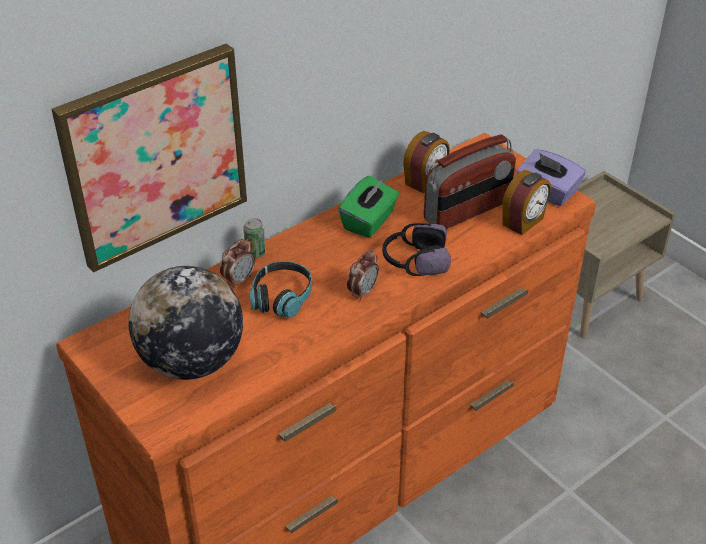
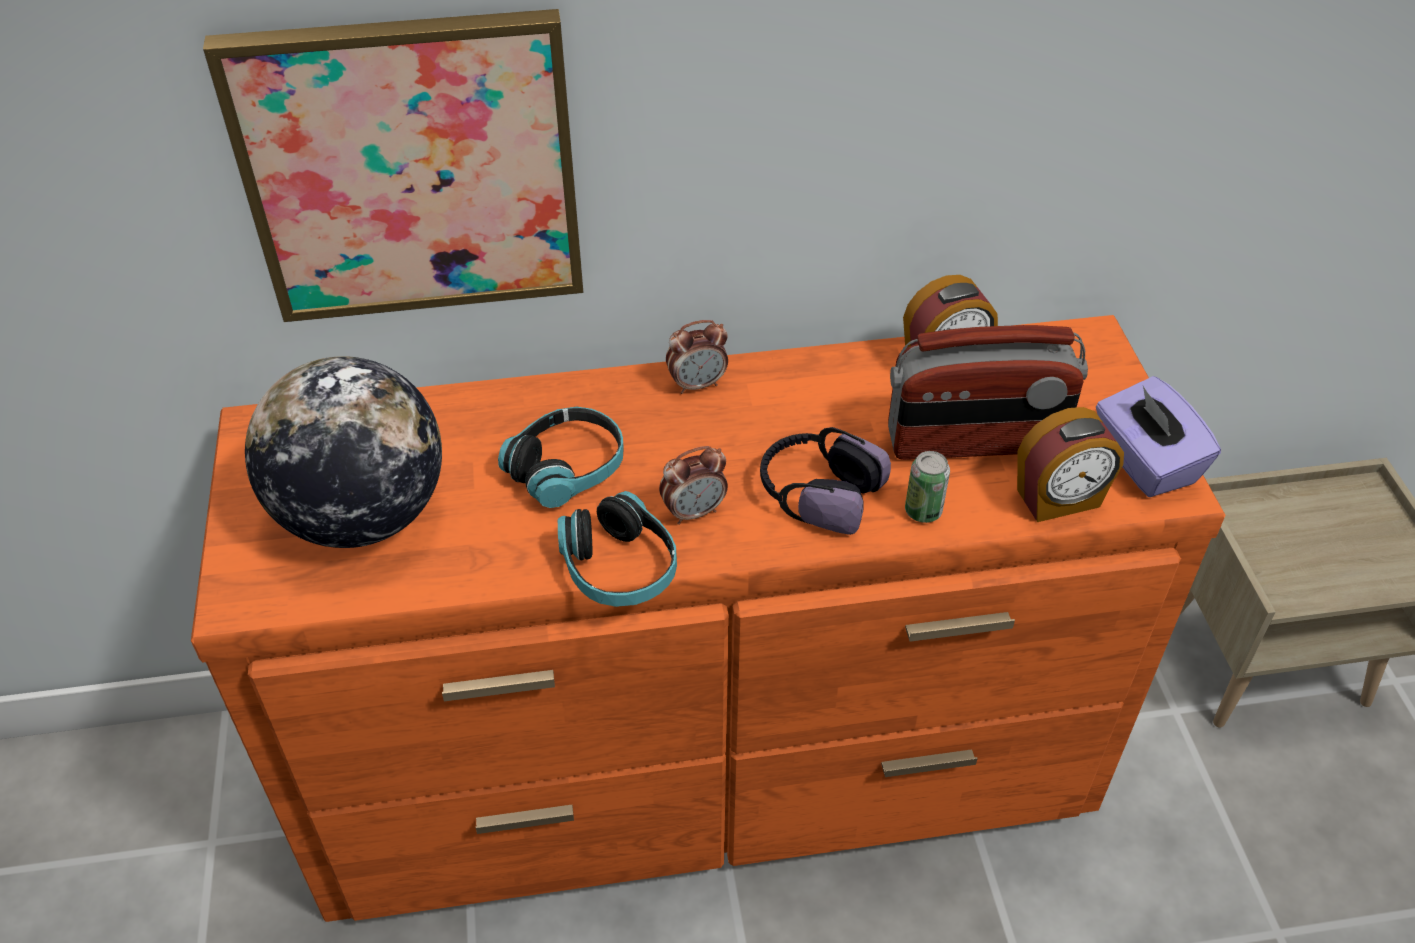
camera: 30 degrees right, 5 degrees up
(239, 280) = (530, 415): alarm clock -> alarm clock (697, 384)
(255, 253) = (587, 382): can -> can (923, 511)
(348, 331) = (619, 567): none -> headphones
(369, 221) = (798, 397): green tissue box -> none

